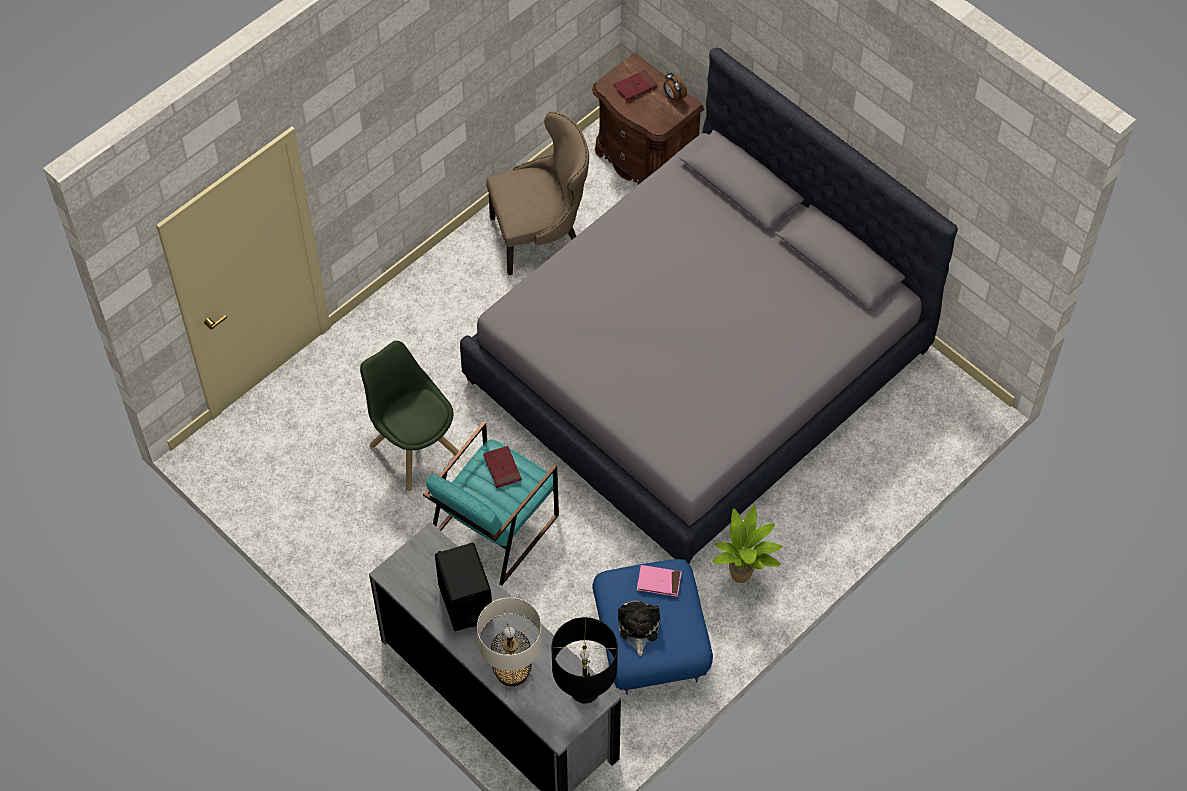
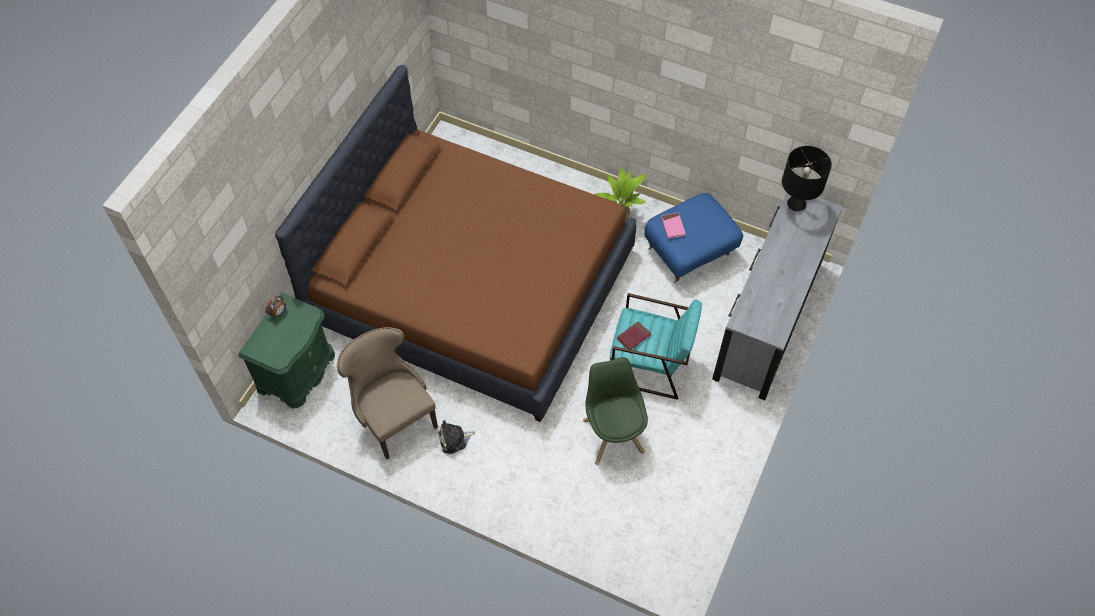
camera: 110 degrees left, 0 degrees up
(413, 450) = (612, 435): green chair -> green chair turned 135 degrees clockwise
(465, 602) = (773, 286): black speaker -> none
(512, 671) = (804, 246): table lamp -> none
(635, 87) = (276, 340): red book -> none
(638, 628) = (709, 228): plush toy -> plush toy (454, 439)
(643, 160) = (299, 372): brown nightstand -> green nightstand
(698, 364) = (471, 285): grey bed -> brown bed

